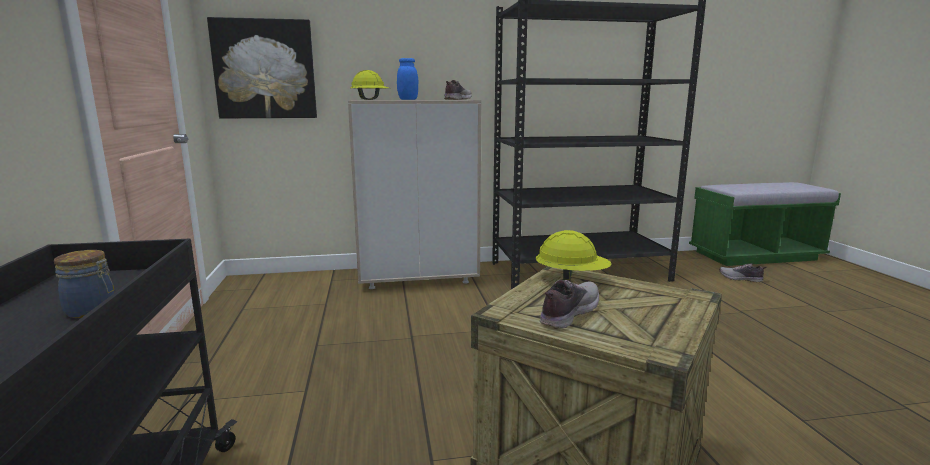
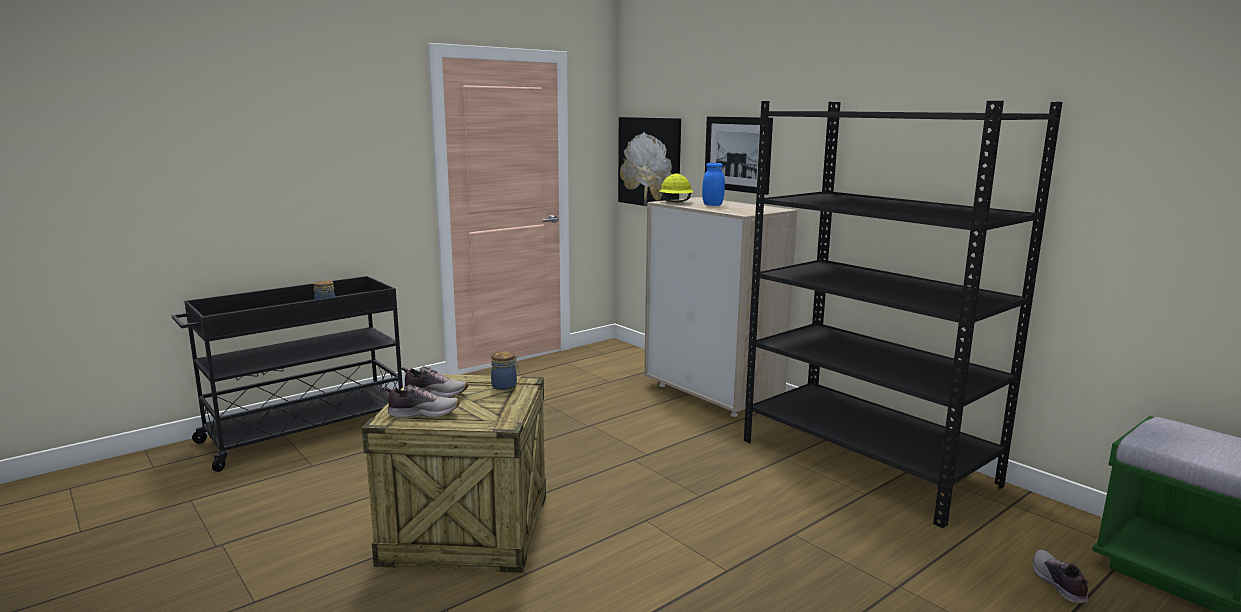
camera: 60 degrees right, 0 degrees up
(390, 55) = (737, 154): none -> picture
(457, 99) = (750, 211): shoe -> shoe (423, 413)
(571, 279) = (505, 386): yellow hard hat -> jar

